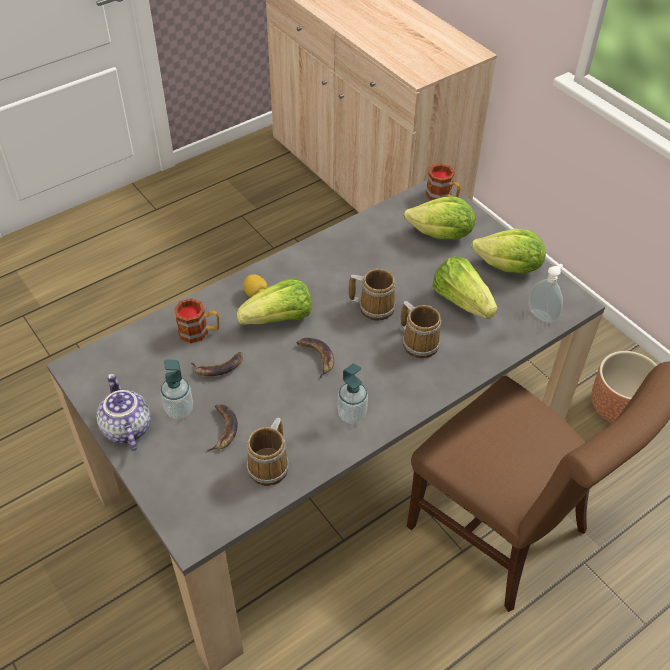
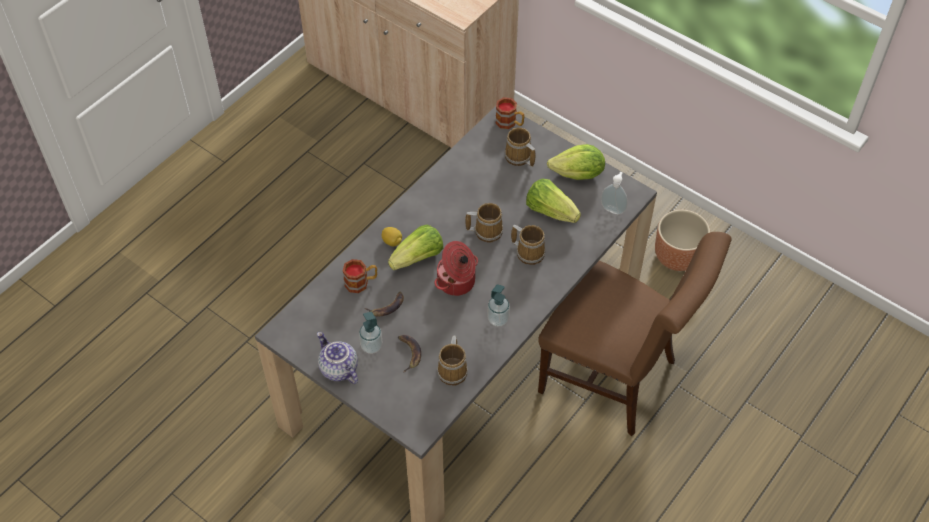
camera: 15 degrees left, 5 degrees up
(316, 357) = (457, 282): banana -> cooking pot
(441, 235) = (518, 158): lettuce -> mug

